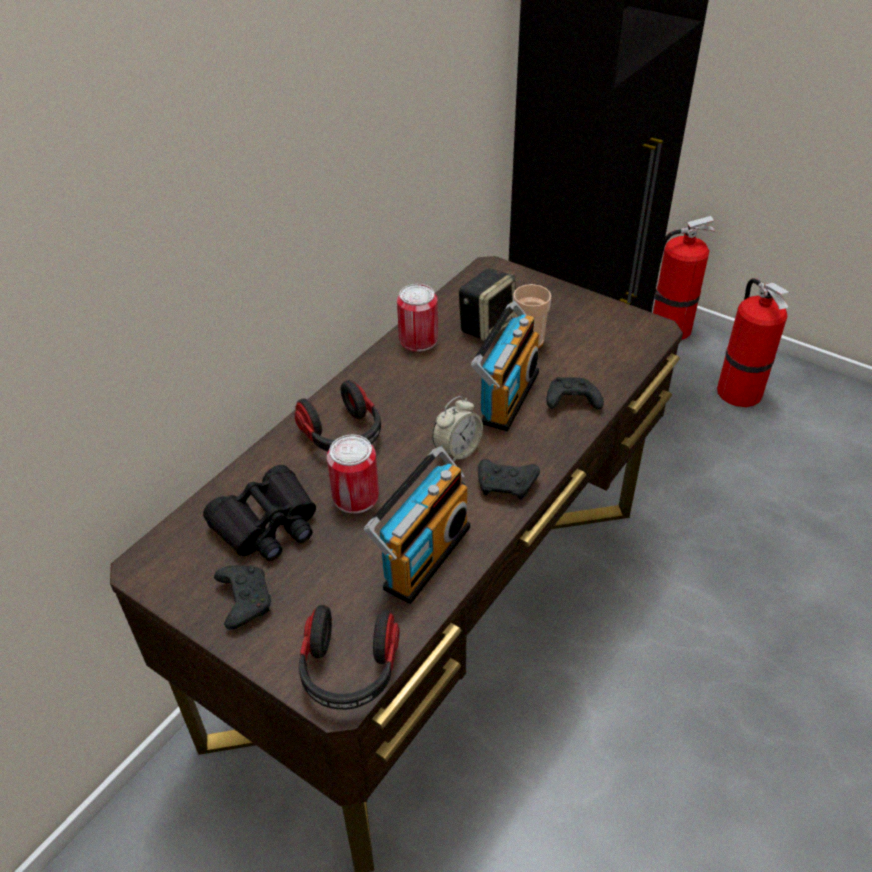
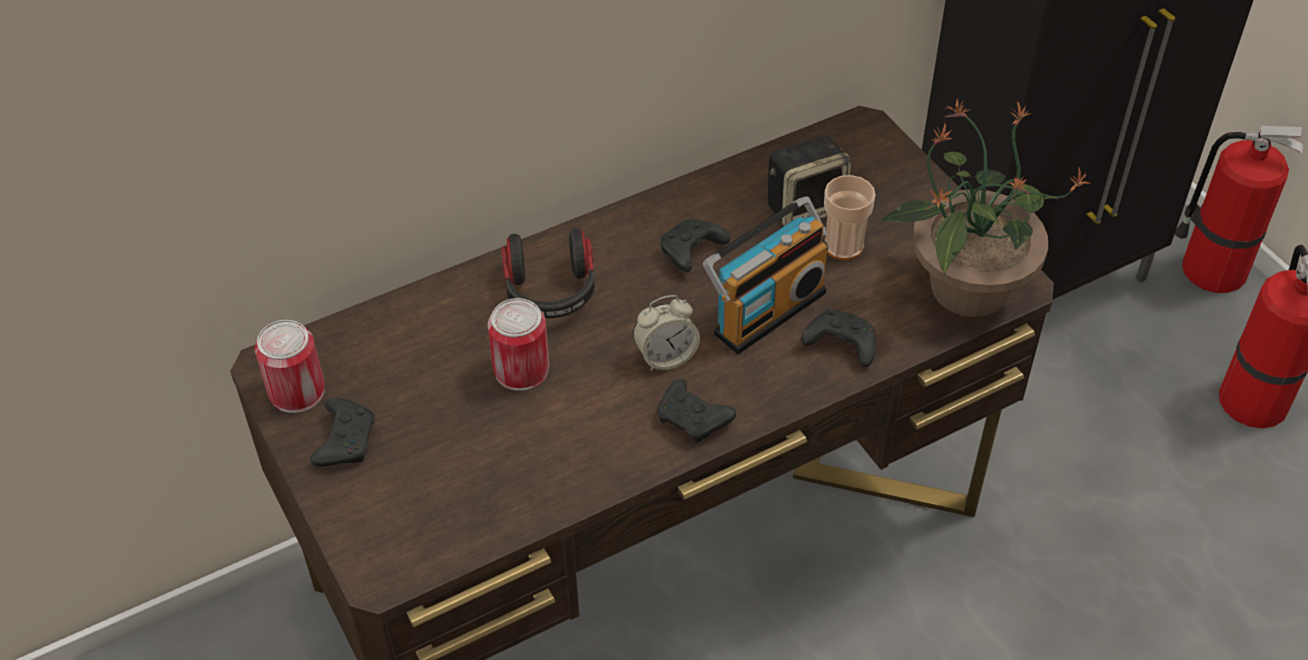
camera: 25 degrees right, 5 degrees up
(267, 525) = (412, 367): black binoculars -> none
(349, 671) = (404, 555): headphones -> none
(418, 339) = (710, 198): can -> can (297, 391)
(422, 555) = (551, 463): radio -> none
(428, 377) = (691, 252): none -> black game controller
(625, 341) = (966, 288): none -> potted plant

